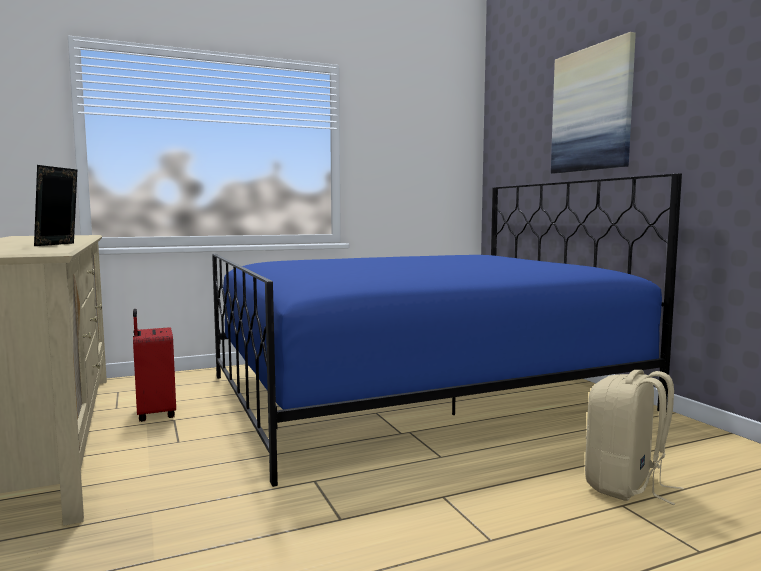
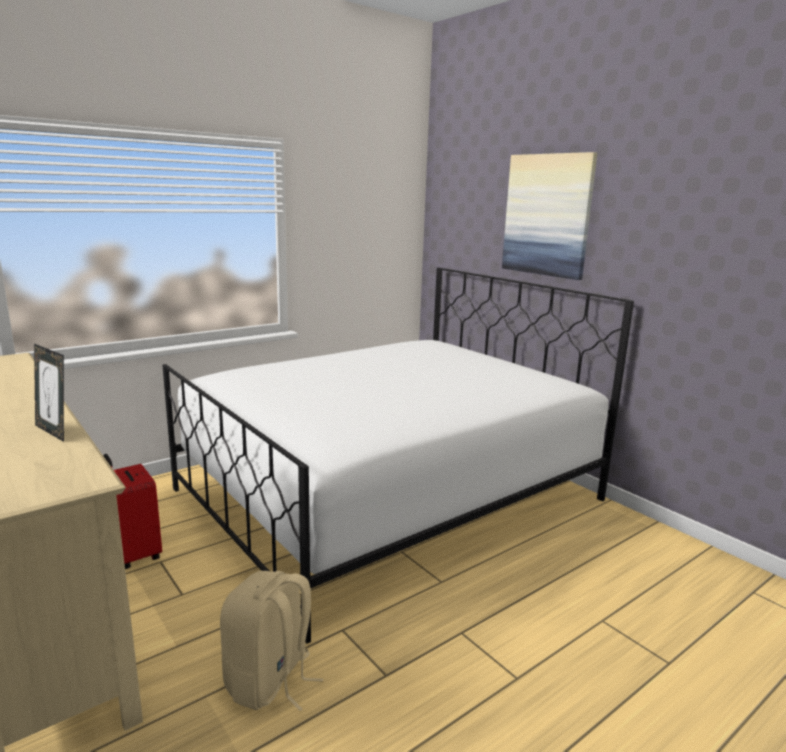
camera: 15 degrees left, 10 degrees up
(59, 244) = (54, 431): picture frame -> picture frame turned 45 degrees counterclockwise
(420, 392) = (390, 494): blue bed -> white bed
(626, 486) = (598, 597): beige backpack -> beige backpack (270, 681)

